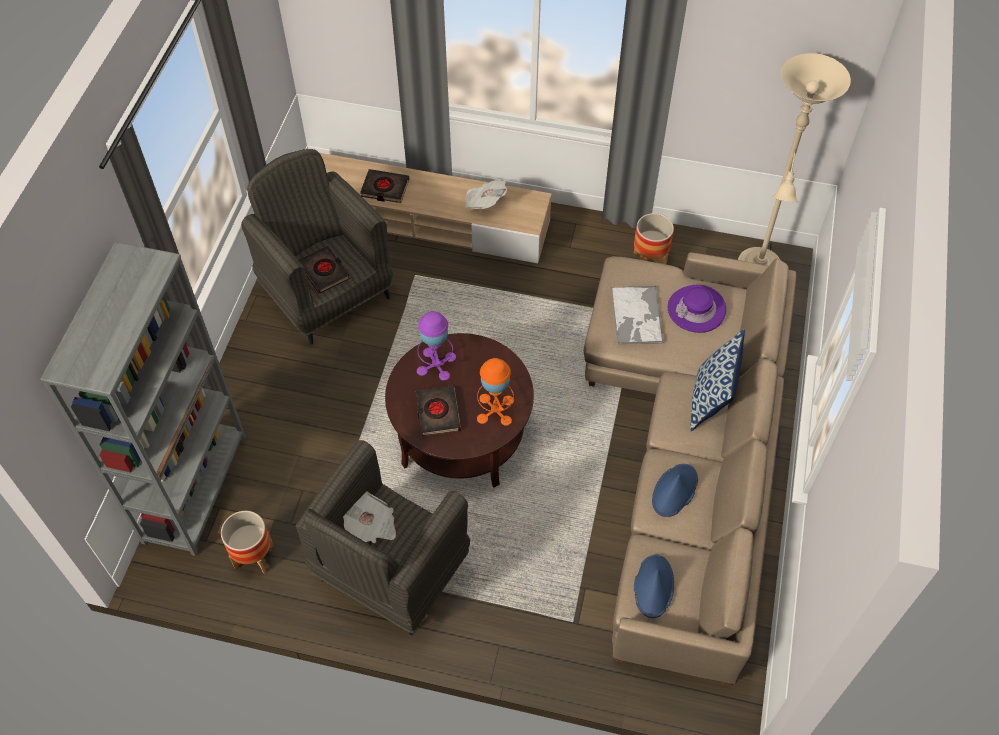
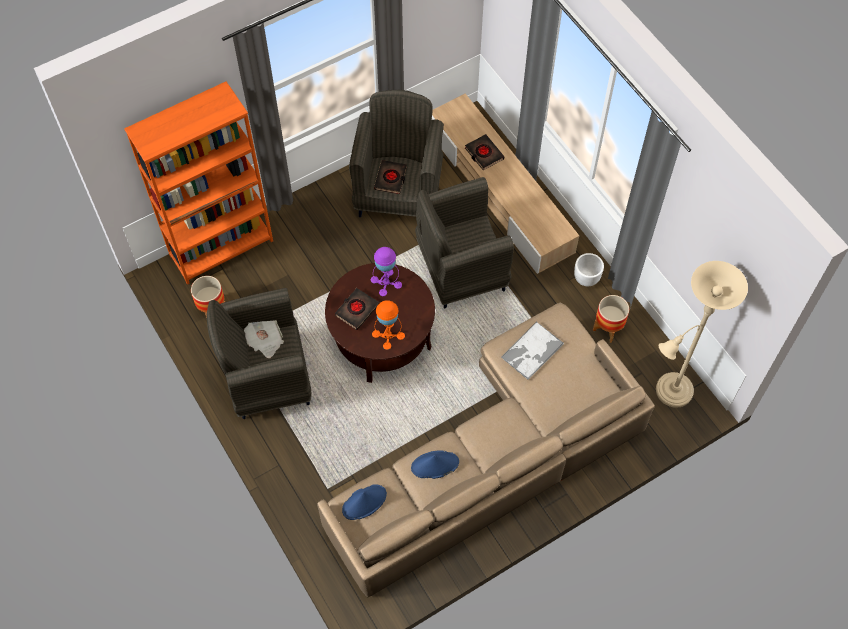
camera: 45 degrees right, 5 degrees up
(195, 488) = (221, 248): grey bookcase -> orange bookcase
(464, 315) = (460, 270): none -> grey armchair
(484, 202) = (532, 209): newspaper -> none
(583, 235) = (586, 279): none -> white planter
(696, 309) = (572, 377): purple hat -> none
(710, 401) = (515, 436): pillow -> none

